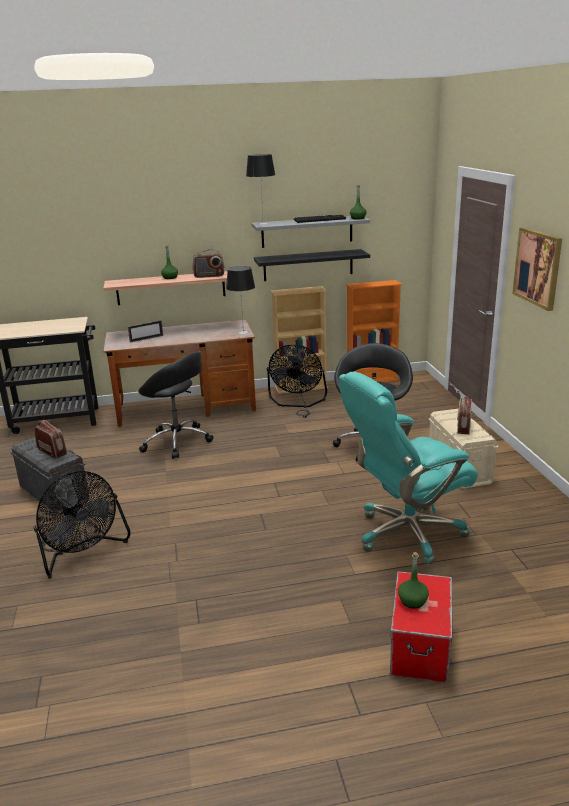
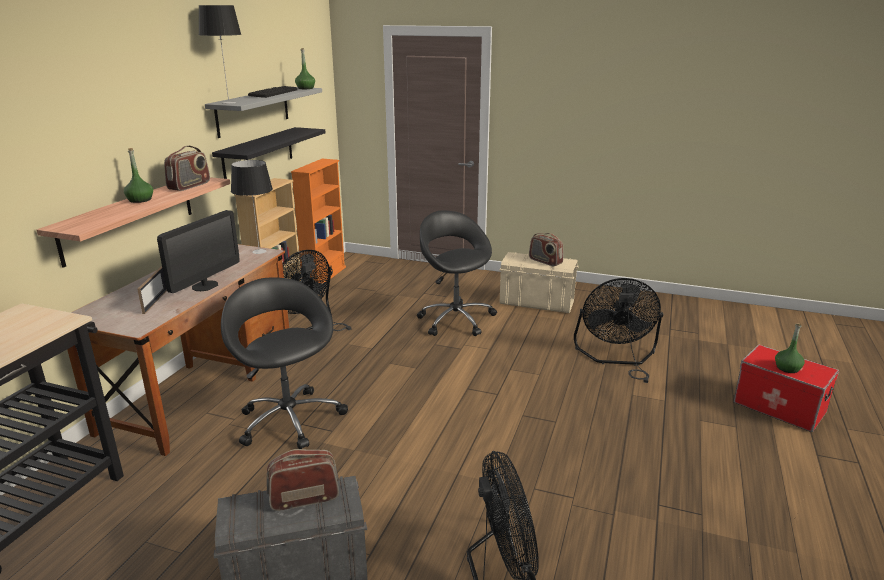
camera: 60 degrees left, 0 degrees up
(177, 340) = (205, 286): none -> monitor
(178, 442) = (289, 420): black office chair -> black office chair turned 105 degrees counterclockwise
(405, 534) = (620, 358): turquoise office chair -> black fan
(538, 267) = (545, 106): picture -> none

